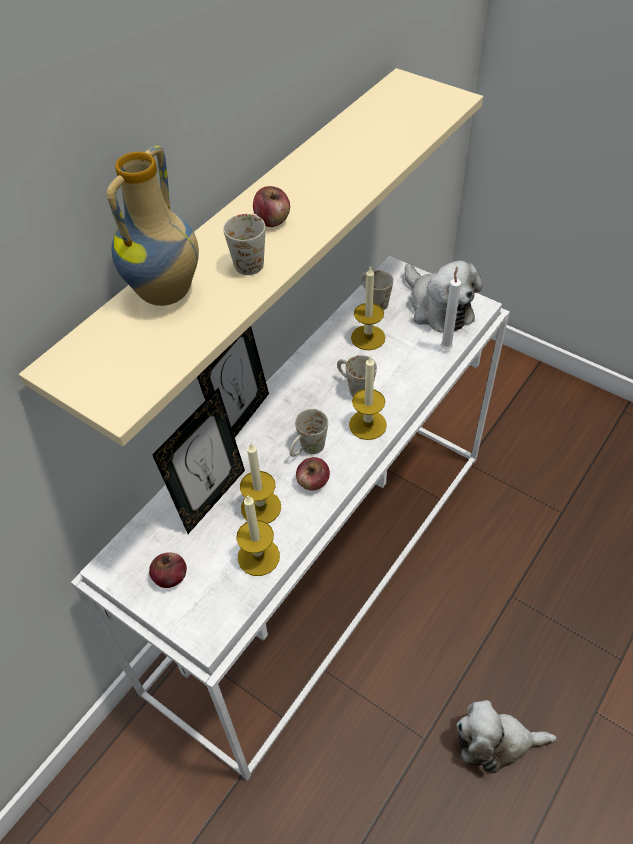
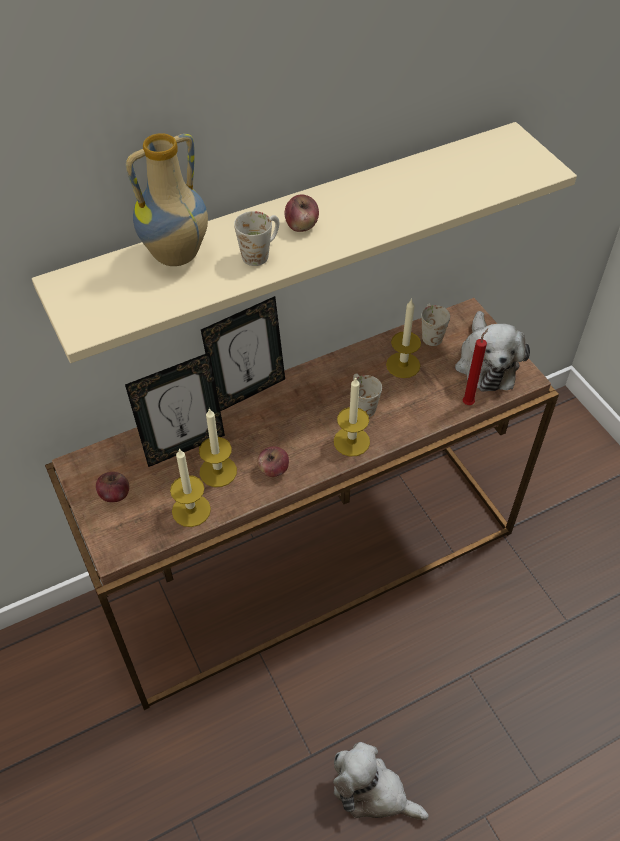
camera: 25 degrees right, 0 degrees up
(307, 450) = (286, 441): white mug -> none
(322, 563) = (311, 561): white console table -> brown console table
(446, 347) = (469, 402): white candle -> red candle

